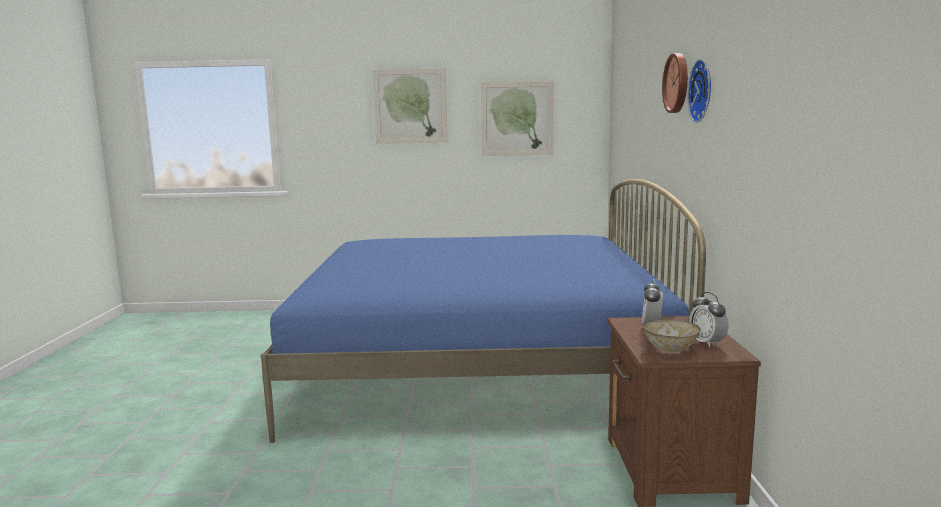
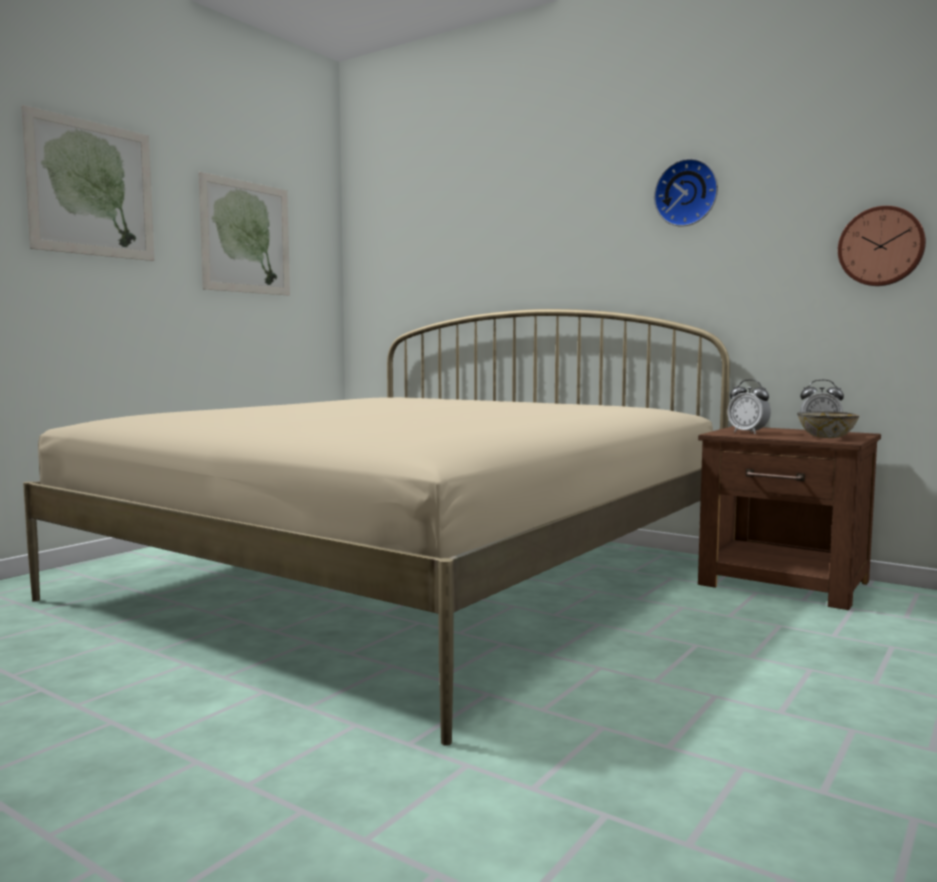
camera: 55 degrees left, 5 degrees down
(479, 365) = (408, 578): blue bed -> beige bed
(678, 83) = (607, 190): wall clock -> wall clock (881, 246)

